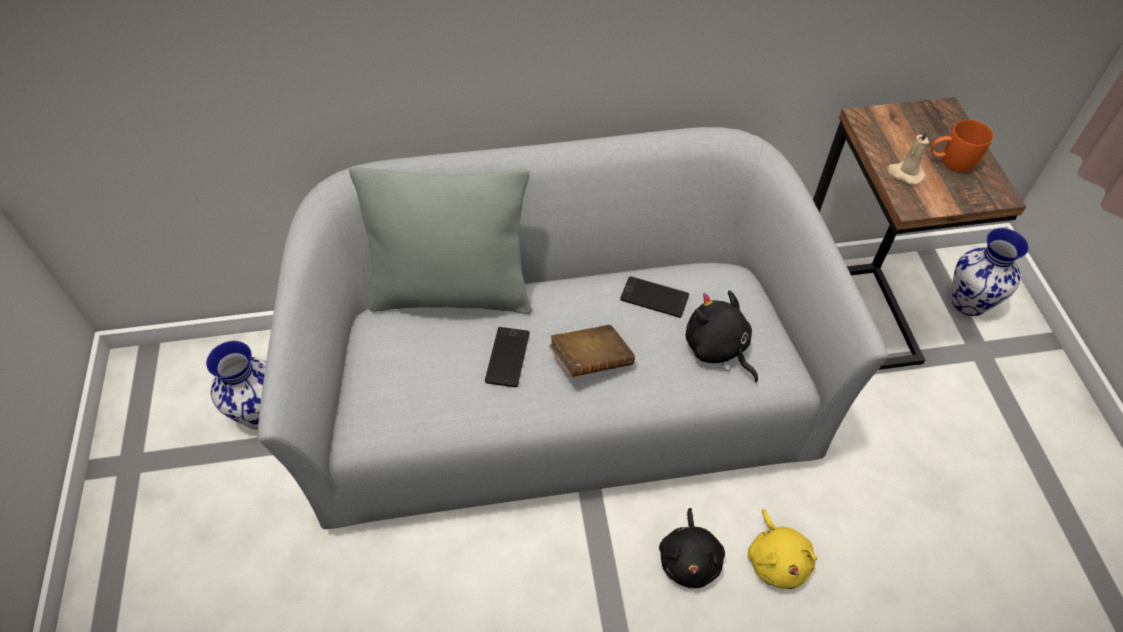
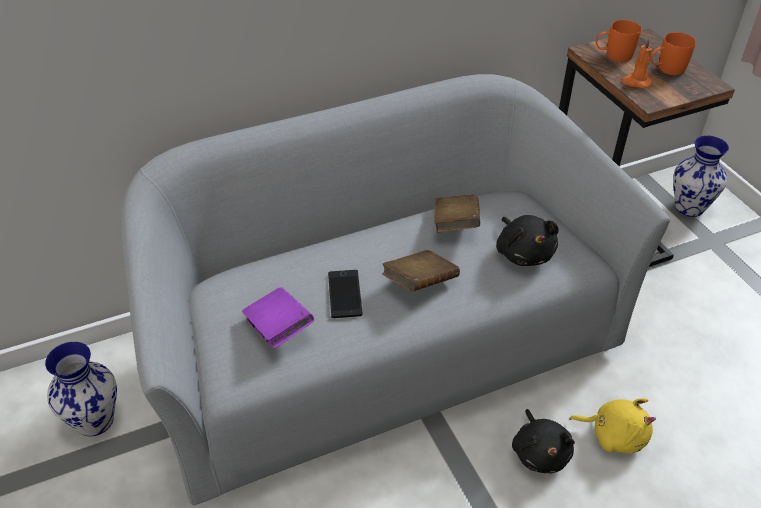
camera: 15 degrees left, 10 degrees down
(427, 383) = (279, 329): none -> purple book
(452, 294) = (276, 255): grey pillow -> none
(654, 297) = (455, 225): phone -> brown book
(718, 349) = (523, 253): black plush toy -> black plush toy turned 150 degrees counterclockwise
(777, 559) = (614, 435): yellow plush toy -> yellow plush toy turned 45 degrees counterclockwise
(893, 130) = (613, 55): none -> orange mug
(904, 173) = (635, 82): beige candle -> orange candle

